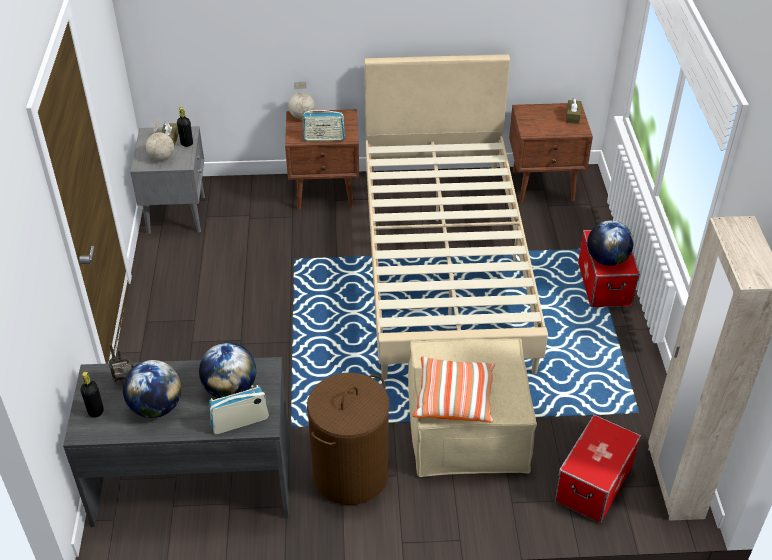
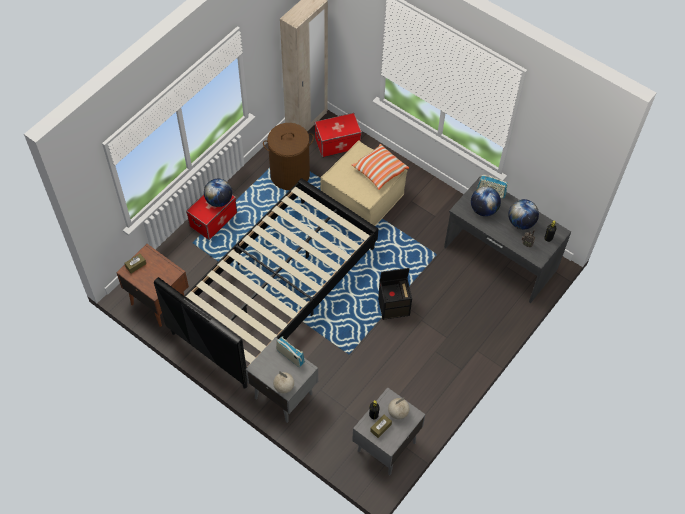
camera: 140 degrees left, 15 degrees up
(288, 333) = (394, 306): none -> black storage box
(326, 192) = (283, 395): brown nightstand -> grey nightstand
(351, 475) = (430, 214): brown laundry basket -> brown laundry basket (290, 174)
(445, 264) = (274, 289): beige bed -> black bed

